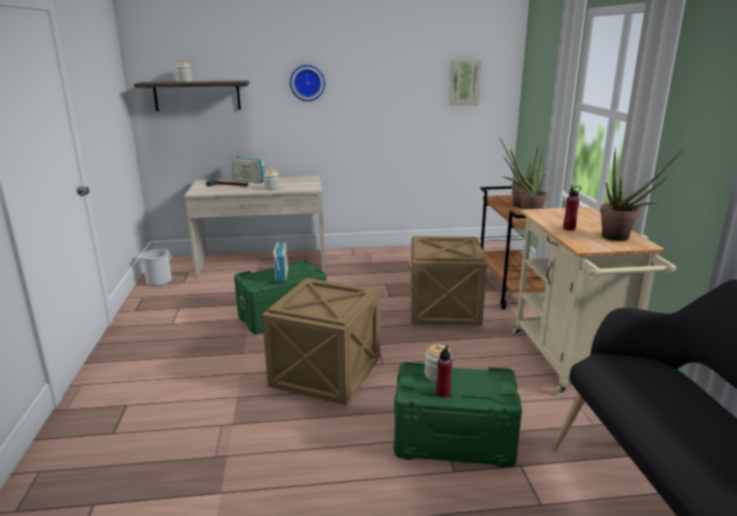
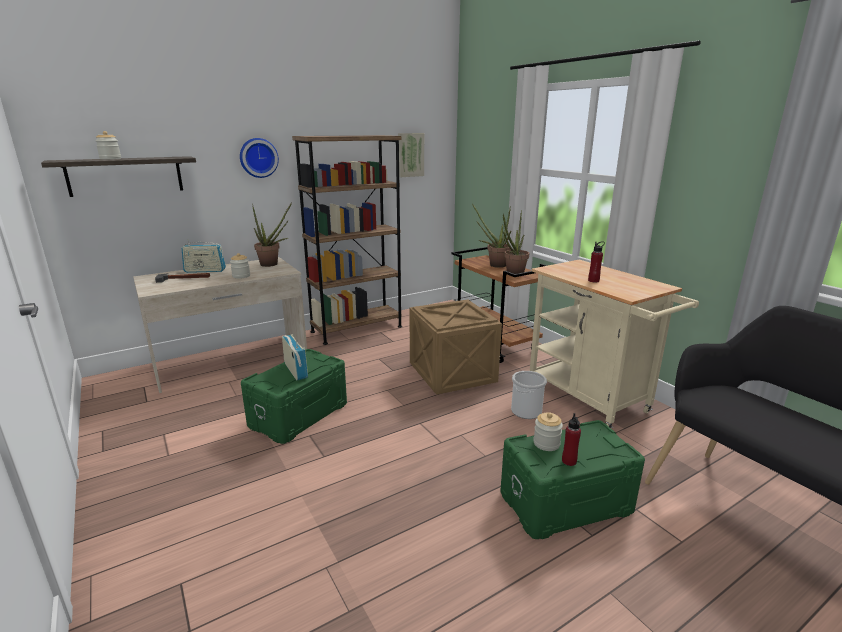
camera: 25 degrees left, 0 degrees up
(159, 281) = (112, 406): bucket -> bucket (526, 411)
(327, 372) = (394, 467): crate -> none
(386, 255) = (357, 329): none -> brown bookcase
(621, 238) = (641, 283): potted plant -> potted plant (273, 264)

